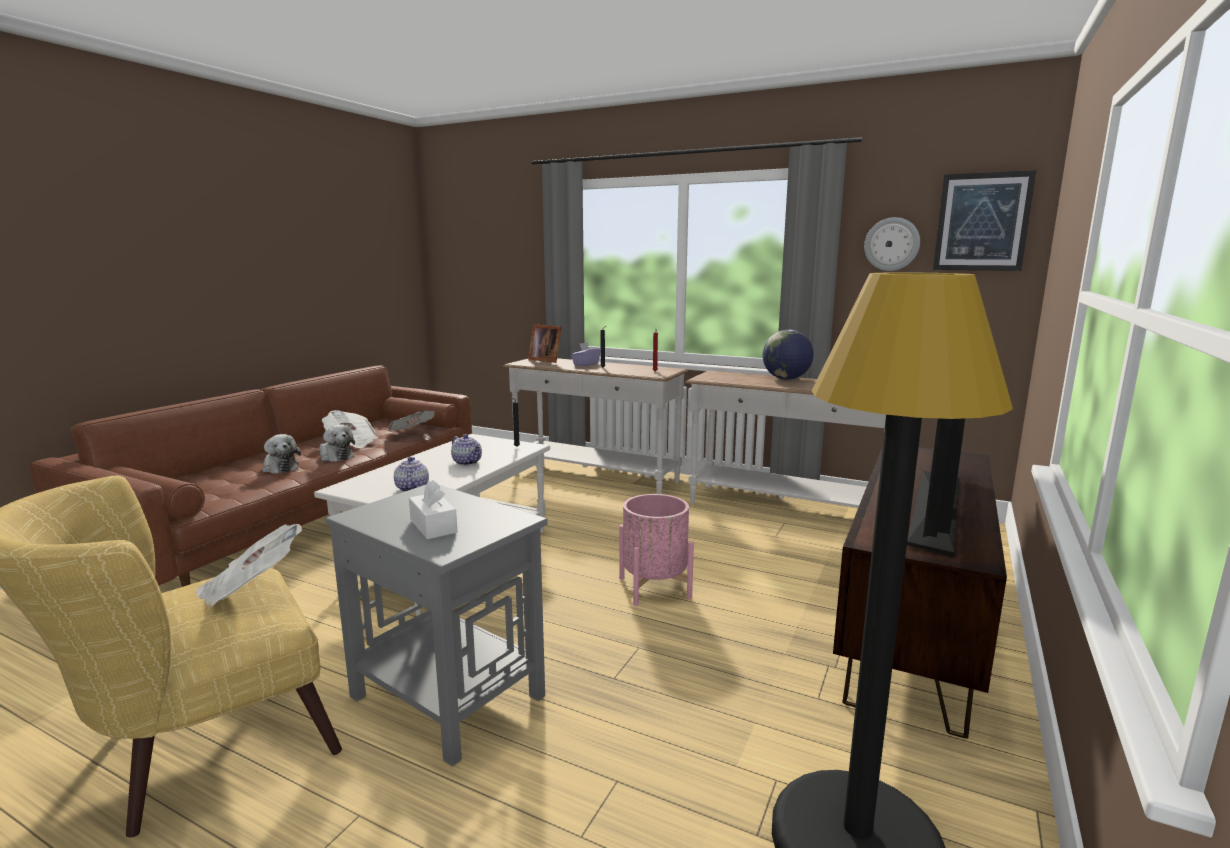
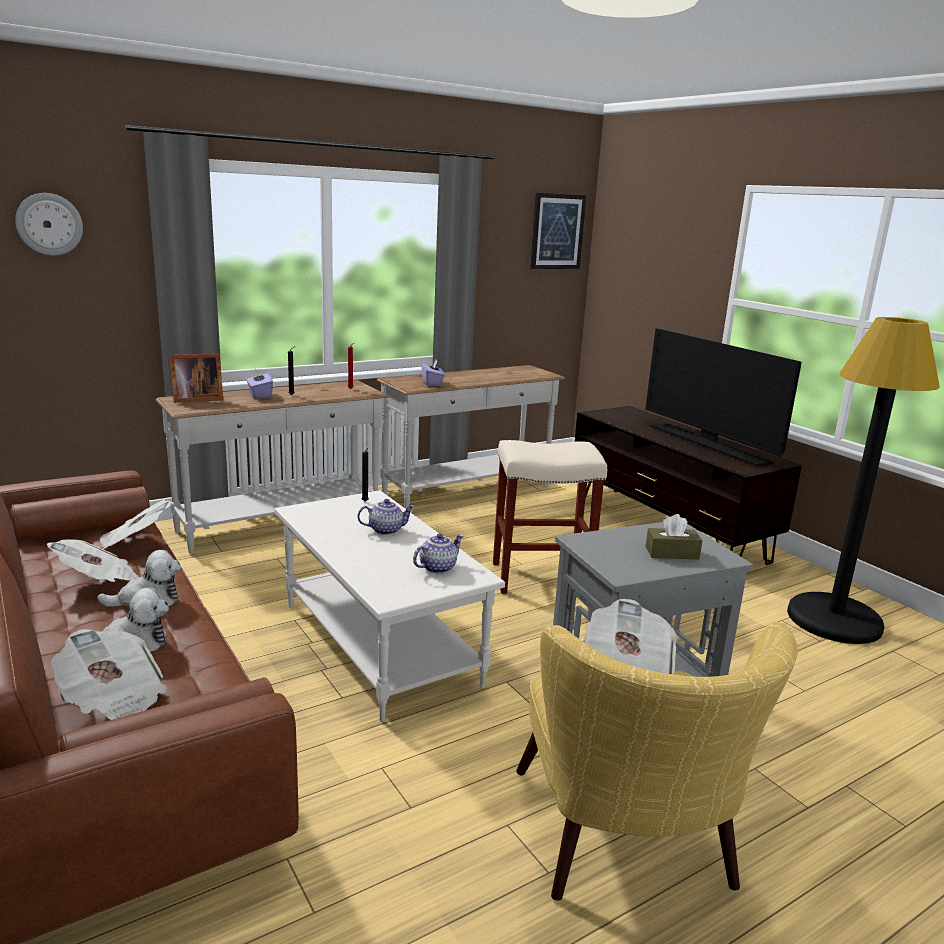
camera: 60 degrees left, 5 degrees up
(210, 480) = (113, 700): none -> newspaper
(411, 488) = (437, 567): teapot -> teapot turned 120 degrees clockwise
(433, 526) = (672, 553): white tissue box -> brown tissue box
(654, 587) = (541, 577): pink planter -> beige stool
(733, 379) = (432, 383): none -> purple tissue box
(786, 379) = (458, 374): globe -> none
(891, 244) = (504, 247): wall clock -> wall clock (49, 224)

